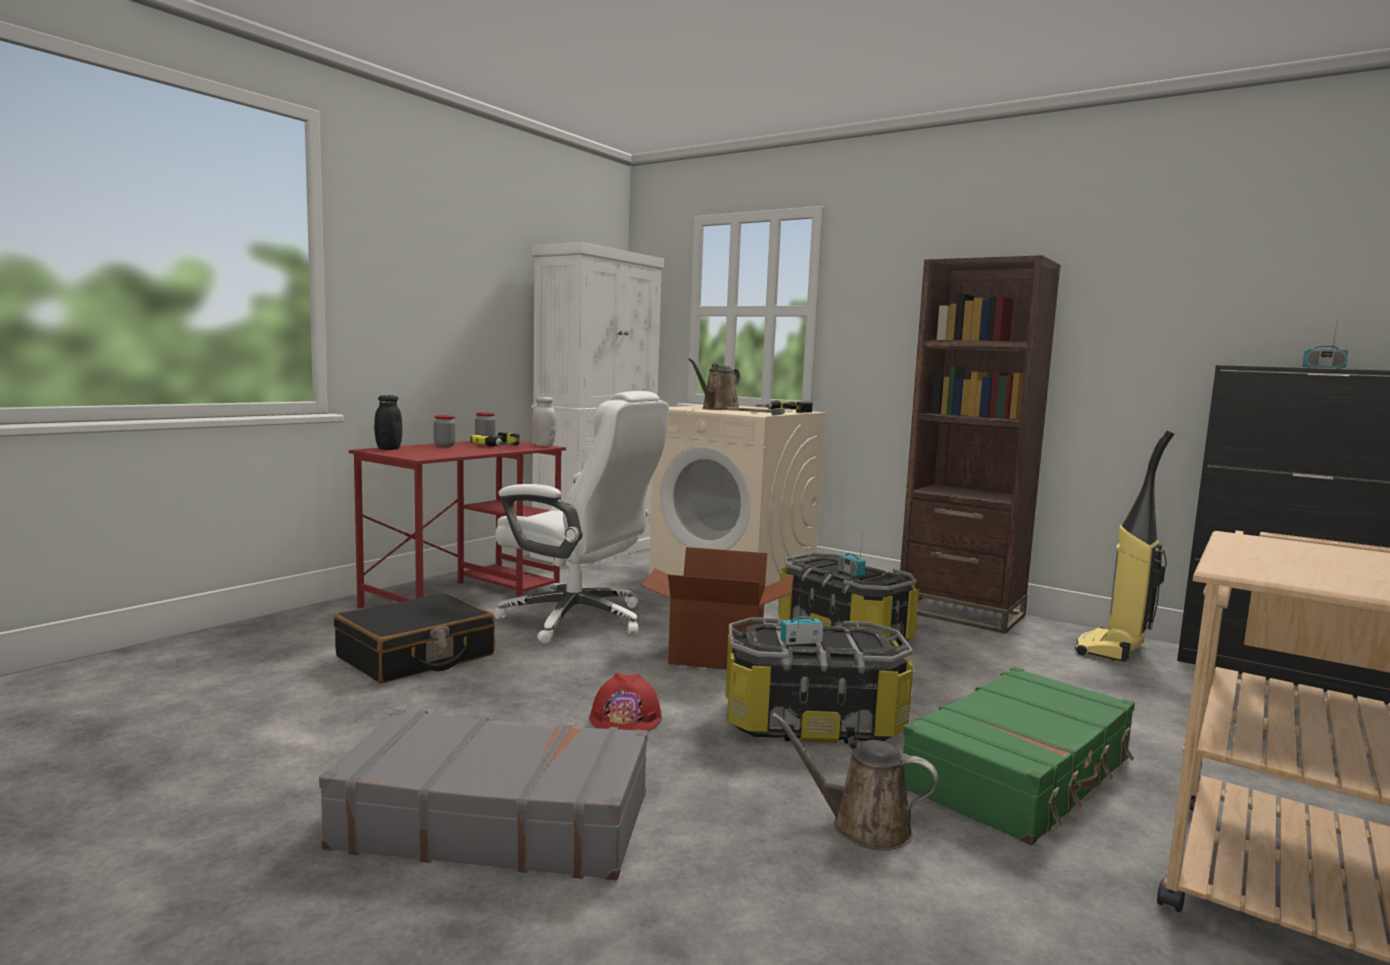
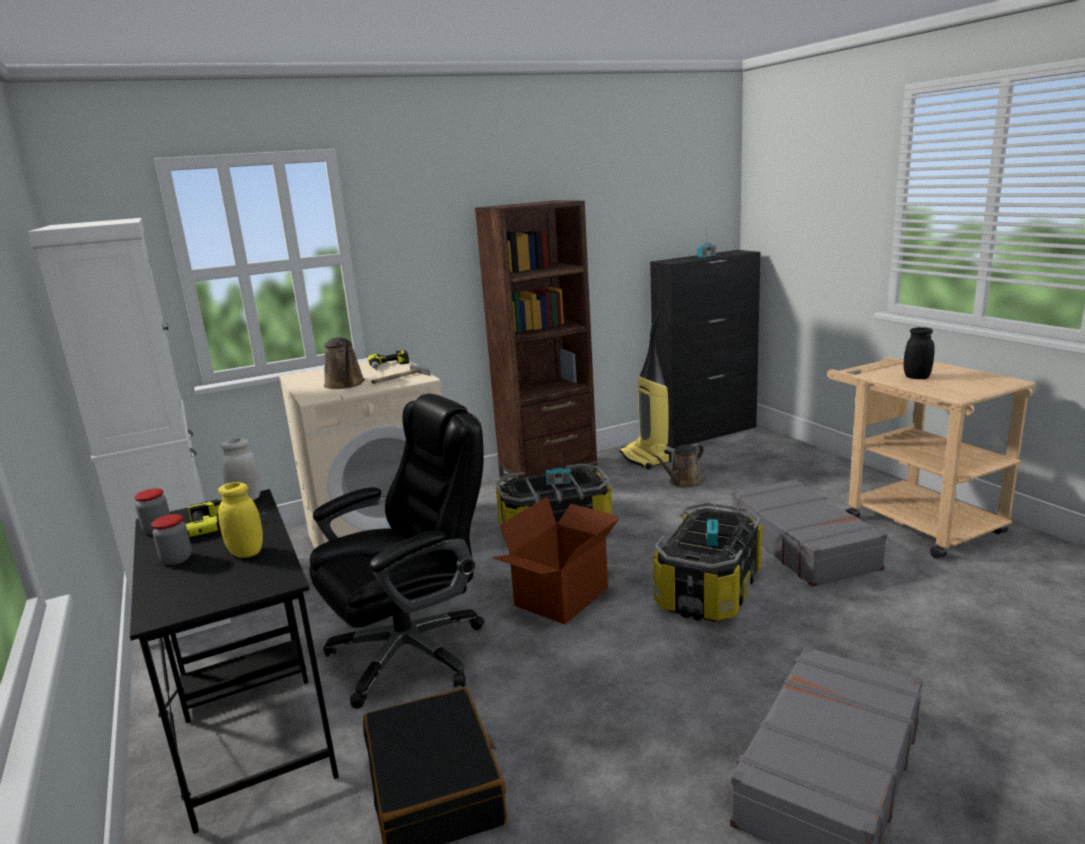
camera: 60 degrees left, 10 degrees up
(388, 449) = (165, 602): black jar -> black jar (917, 377)
(459, 451) = (246, 552): none -> yellow jar
(465, 597) = (252, 724): red desk -> black desk
(578, 620) = (412, 652): white office chair -> black office chair
(626, 718) = (666, 670): red hard hat -> none
(862, 826) = (855, 614): brown watering can -> brown watering can (683, 482)
(1021, 774) = (803, 545): green suitcase -> grey suitcase

